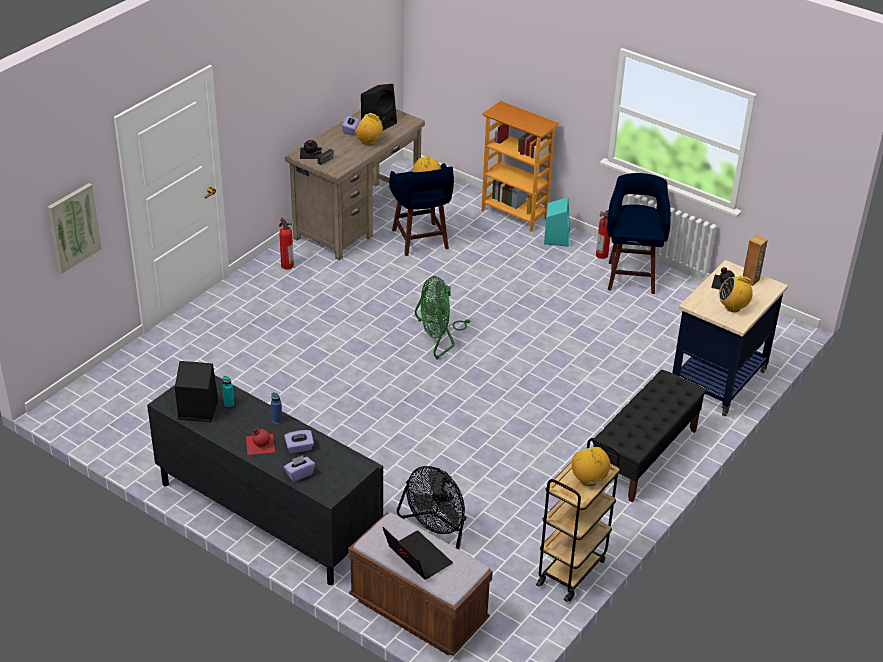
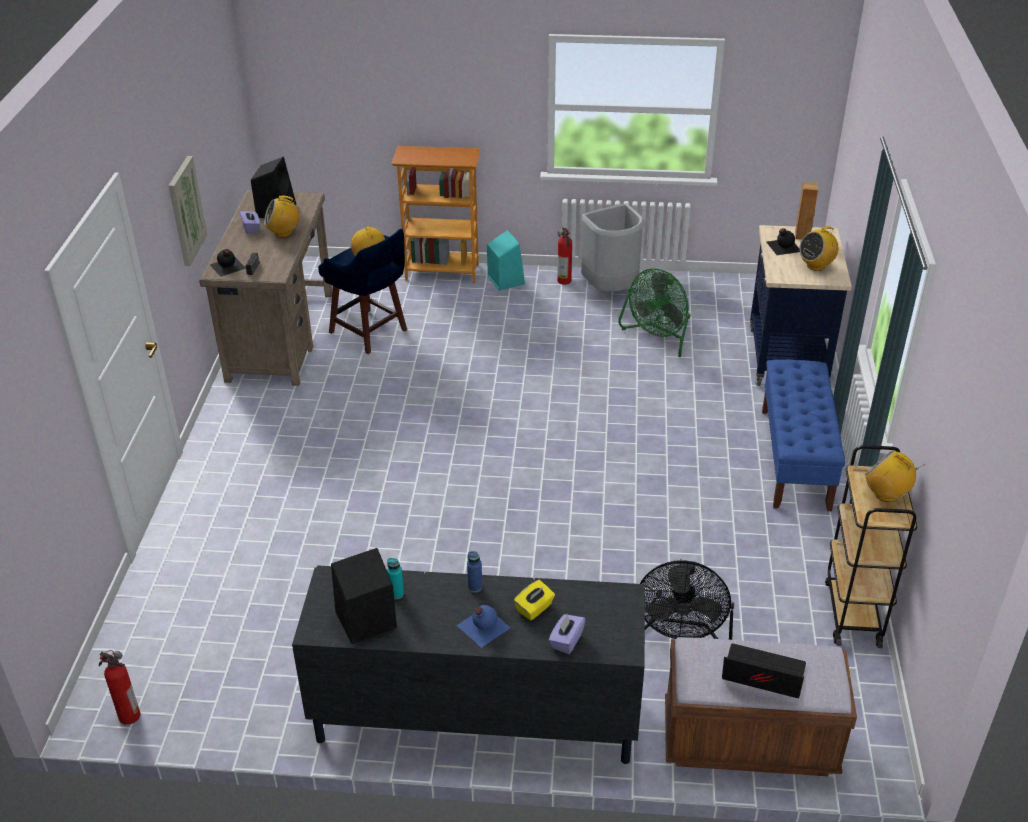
camera: 30 degrees left, 0 degrees up
(73, 227) = (40, 448): picture -> picture (186, 211)
(259, 443) = (482, 626): red bottle -> blue bottle
(287, 265) = (242, 414): fire extinguisher -> fire extinguisher (128, 715)
(299, 448) = (534, 608): purple tissue box -> yellow tissue box
(439, 335) = (482, 422): green fan -> green fan (657, 335)
(631, 276) = (611, 290): blue stool -> grey trash can
(644, 456) = (795, 459): black bench -> blue bench

